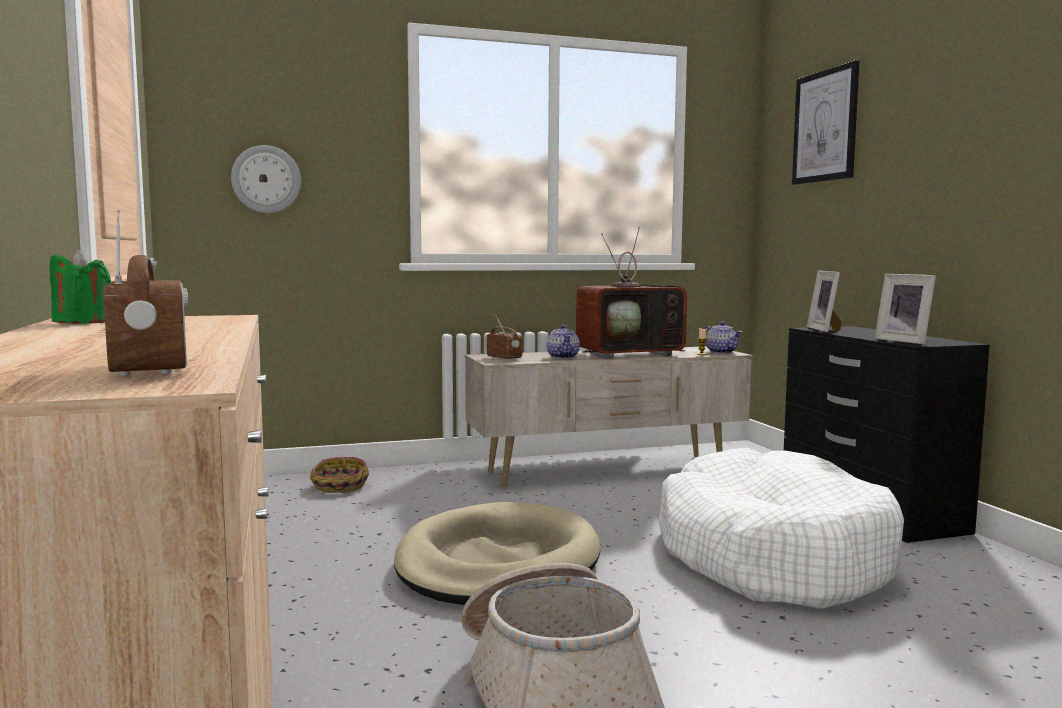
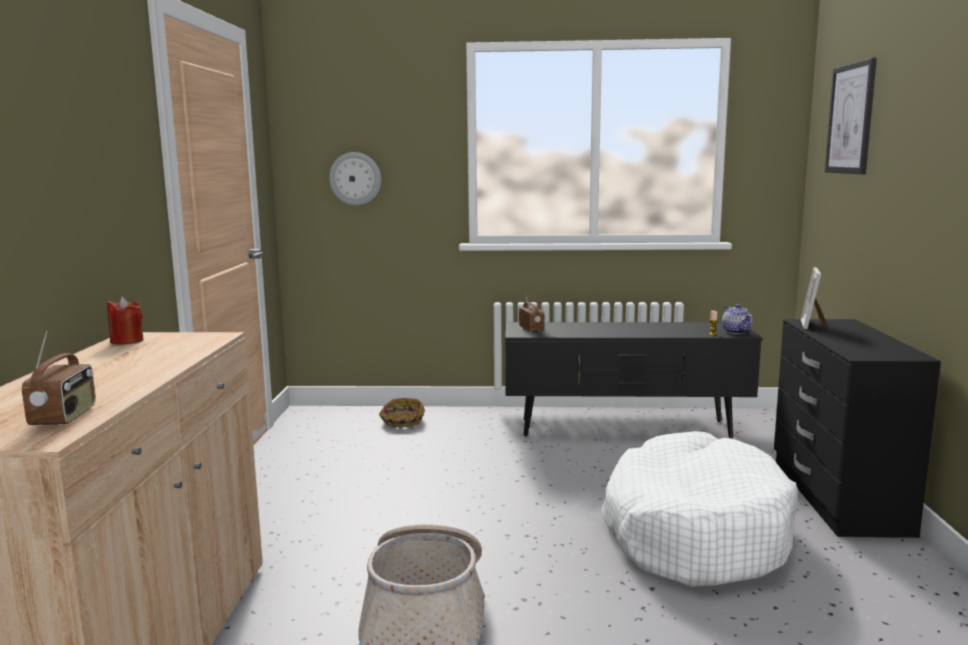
camera: 20 degrees right, 5 degrees up
(82, 322) = (127, 341): green candle -> red candle
(498, 563) = (468, 506): beige dog bed -> none
(563, 357) = (582, 330): teapot -> none
(607, 471) = (624, 429): beige tv stand -> black tv stand
(631, 354) = (647, 330): television -> none
(905, 341) = (858, 350): picture frame -> none

